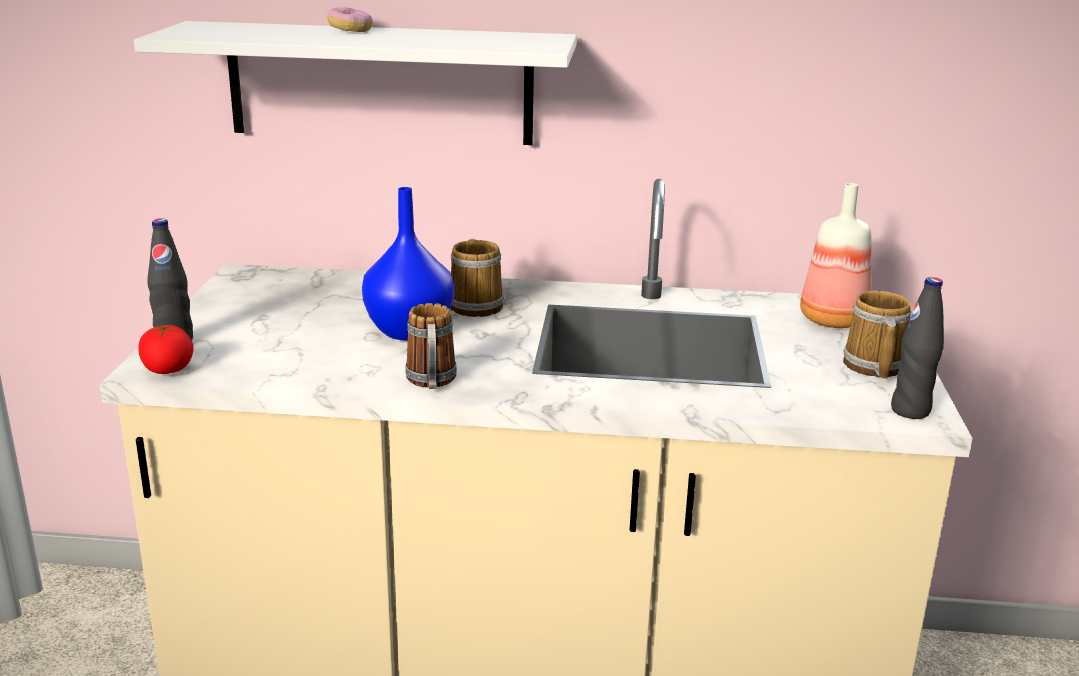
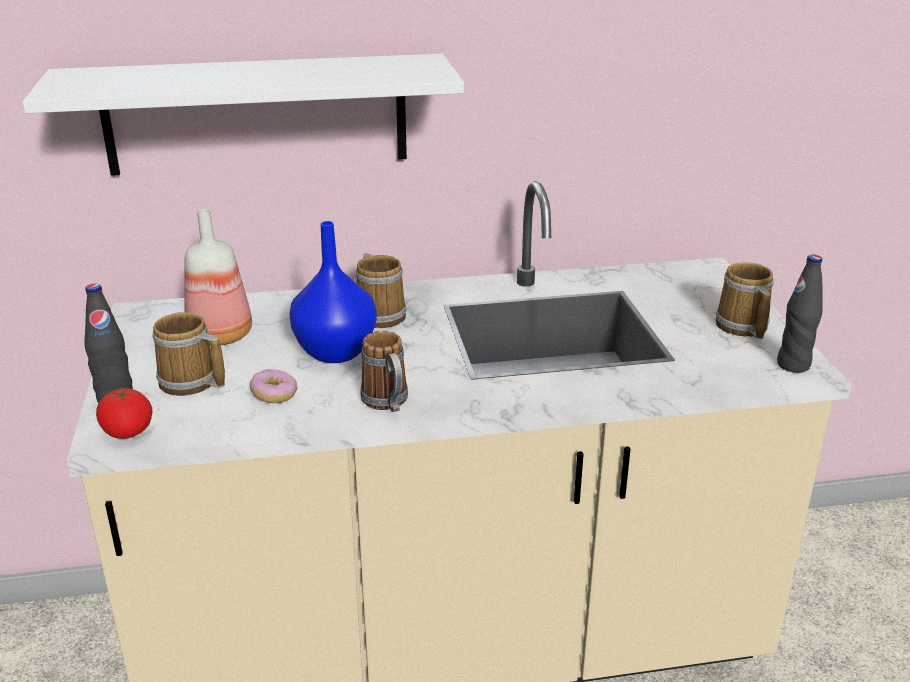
camera: 15 degrees left, 5 degrees up
(251, 338) = (190, 383): none -> mug
(350, 30) = (231, 68): donut -> donut (274, 395)
(832, 319) = (685, 285): bottle -> bottle (220, 335)

